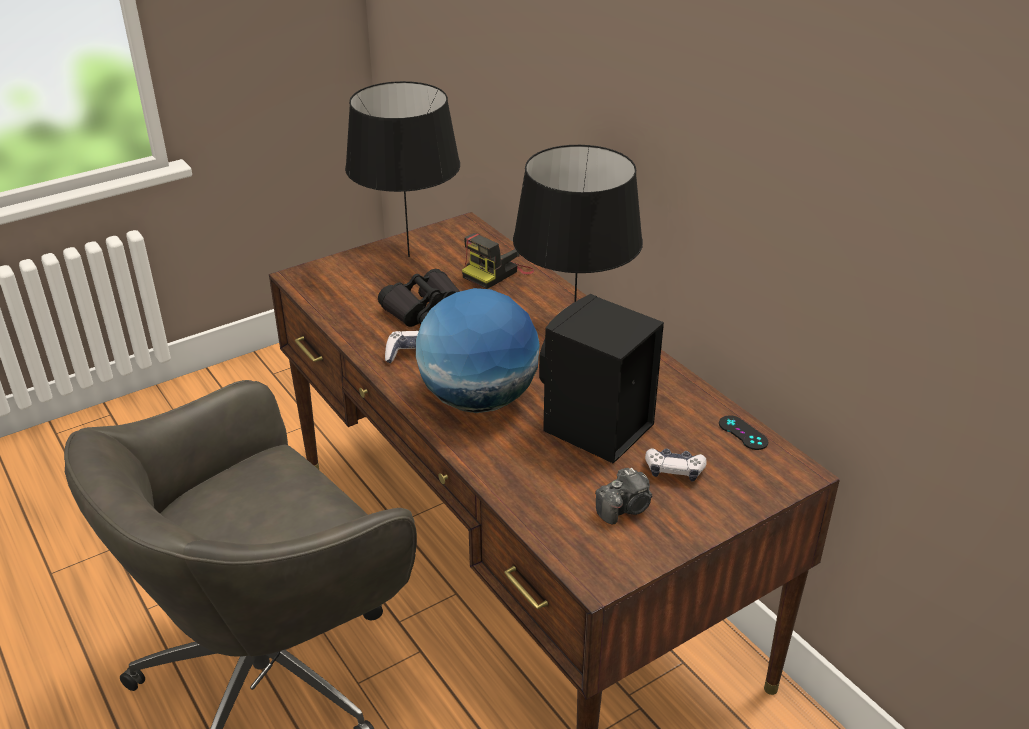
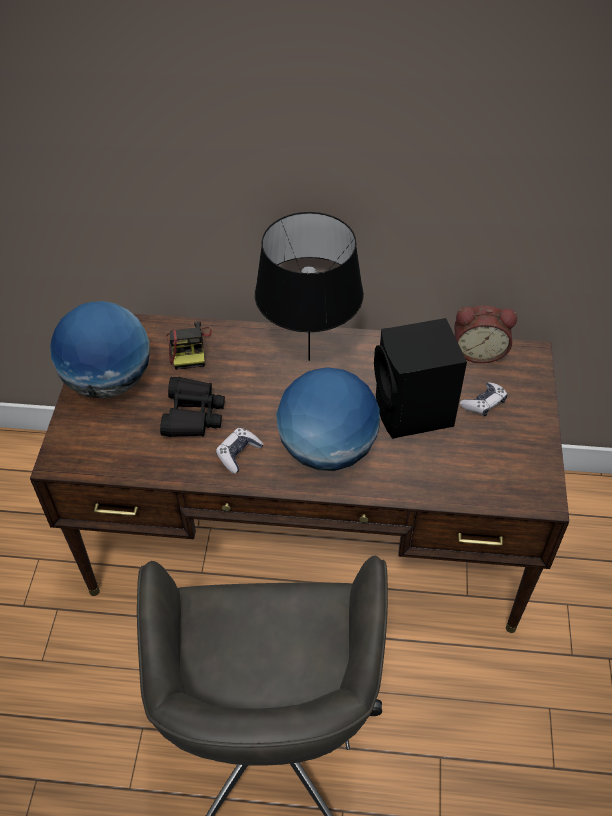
camera: 50 degrees left, 15 degrees up
(408, 256) = (109, 382): black table lamp -> globe
(625, 508) = (497, 448): camera -> none
(743, 433) = (478, 351): black game controller -> alarm clock

